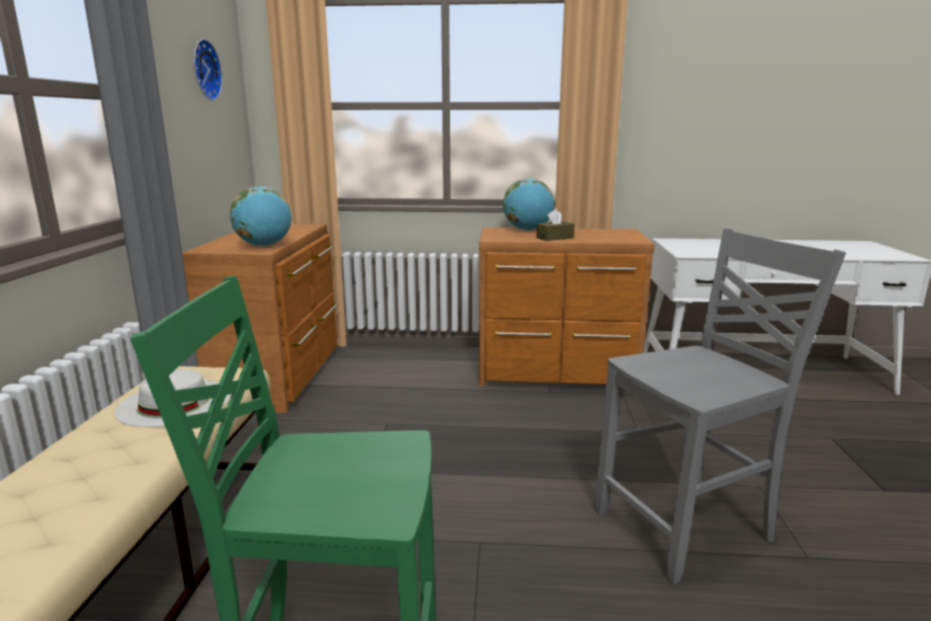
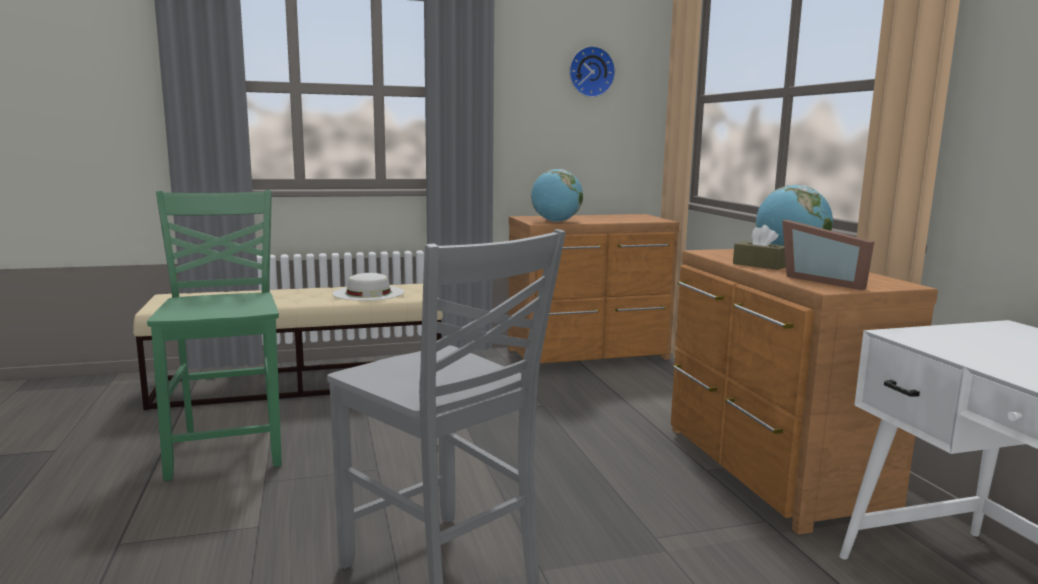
camera: 70 degrees right, 5 degrees down
(613, 237) = (825, 280): none -> picture frame

